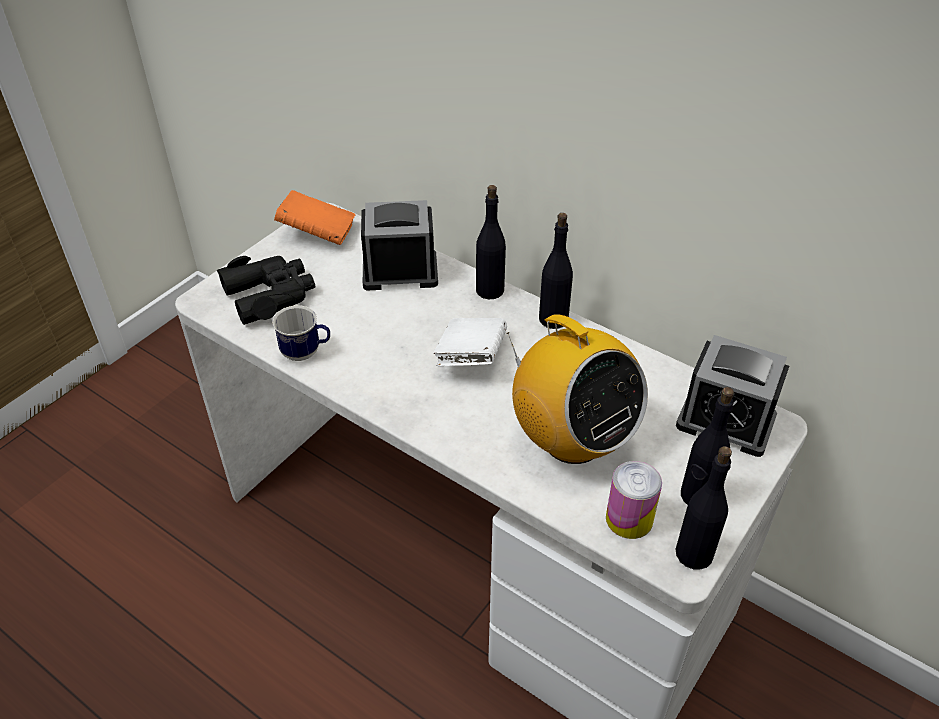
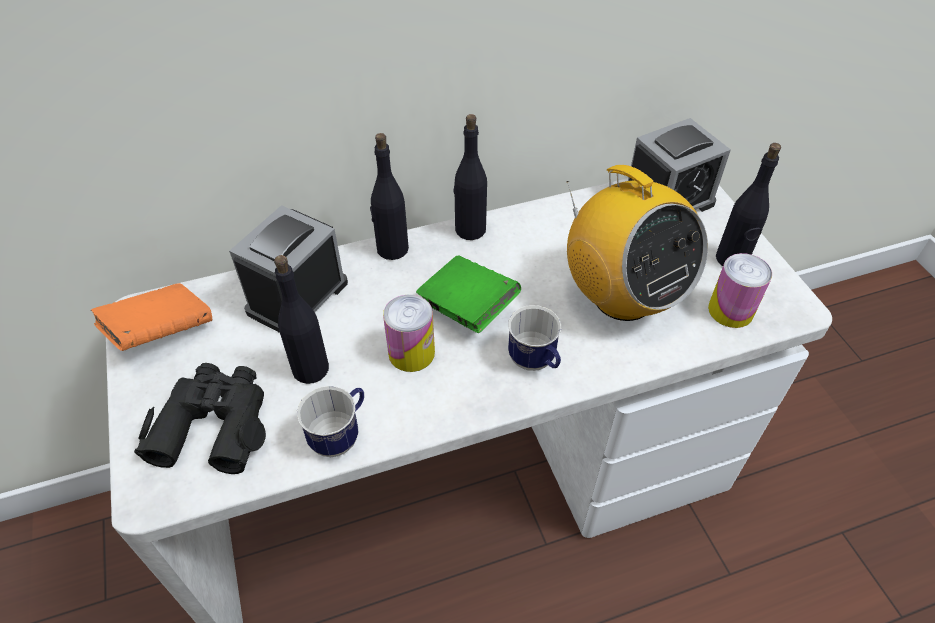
camera: 55 degrees left, 5 degrees up
(402, 350) = (411, 353): none -> can
(453, 419) = (535, 363): none -> mug
(471, 357) = (467, 308): white book -> green book
(571, 440) = (622, 297): radio -> radio turned 60 degrees clockwise
(694, 553) = (787, 293): black bottle -> black bottle (310, 368)

